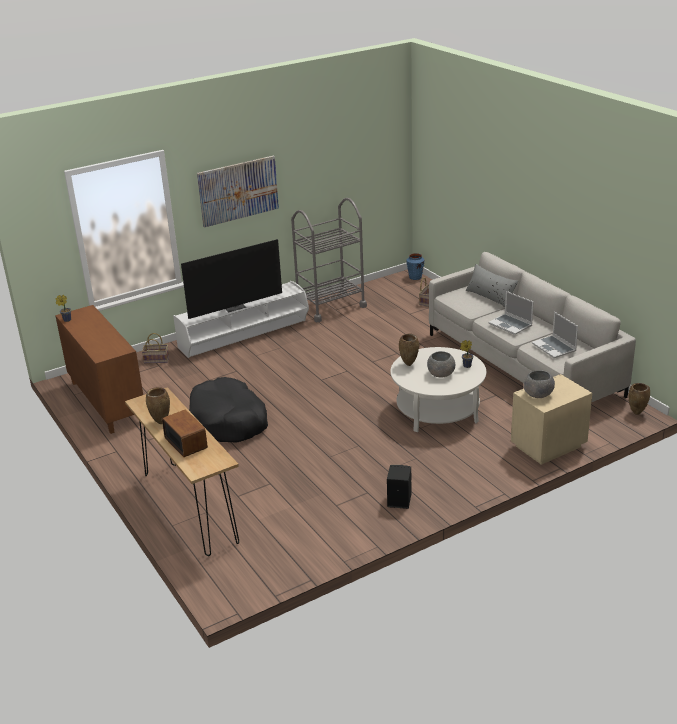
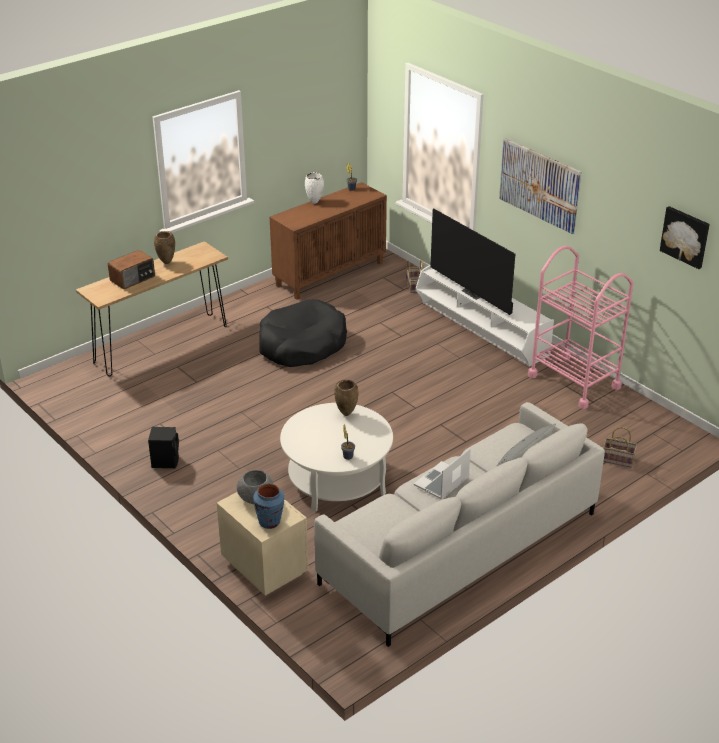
camera: 80 degrees right, 5 degrees up
(82, 339) = (315, 202): none -> white vase
(330, 306) = (574, 381): grey cart -> pink cart
(362, 149) = (685, 236): none -> picture
(415, 277) = (689, 444): blue vase -> blue vase (270, 522)
(441, 374) = (326, 438): grey bowl -> none
(554, 348) = (384, 519): laptop -> none
(636, 413) = (347, 653): brown vase -> none

